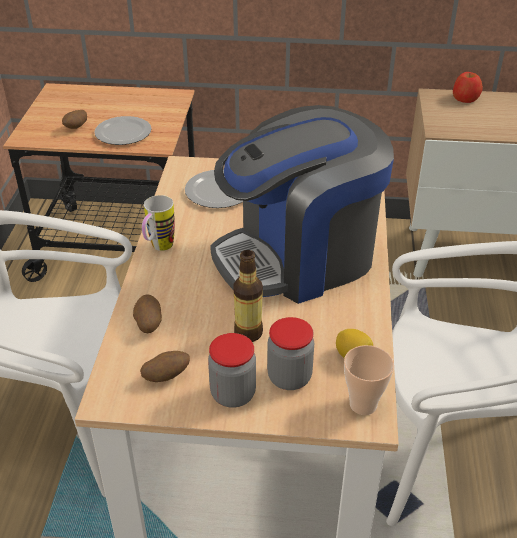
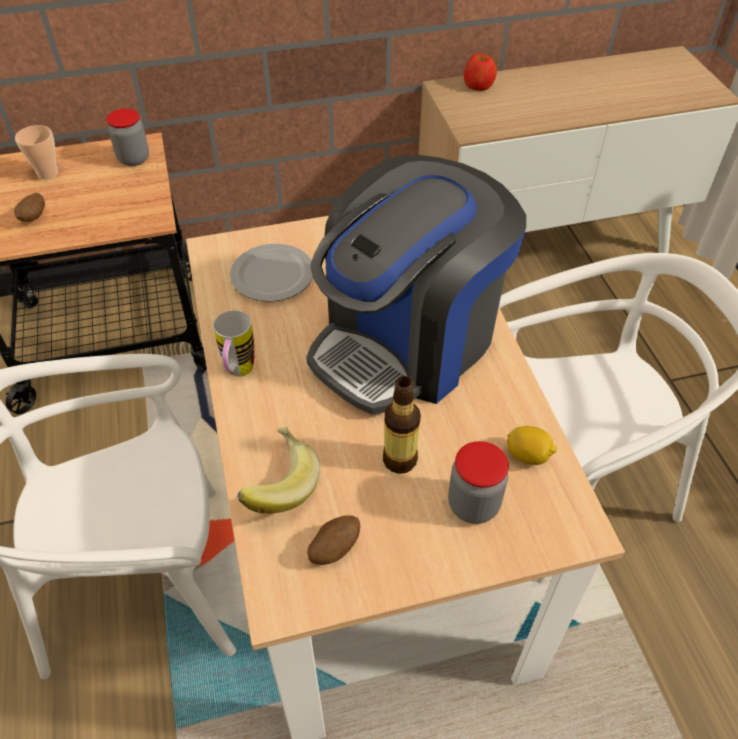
camera: 20 degrees left, 10 degrees up
(123, 132) = (100, 212): plate -> none
(148, 324) = (277, 483): potato -> banana
(233, 394) = (422, 547): jar -> jar (134, 159)
(363, 404) = (567, 514): cup -> cup (48, 173)

